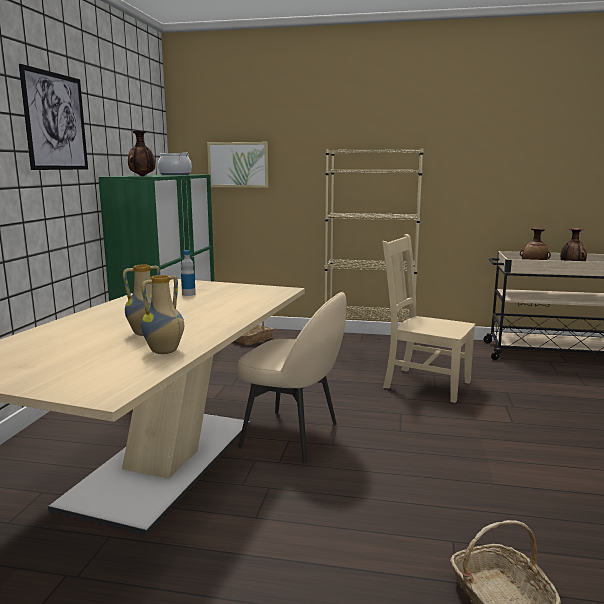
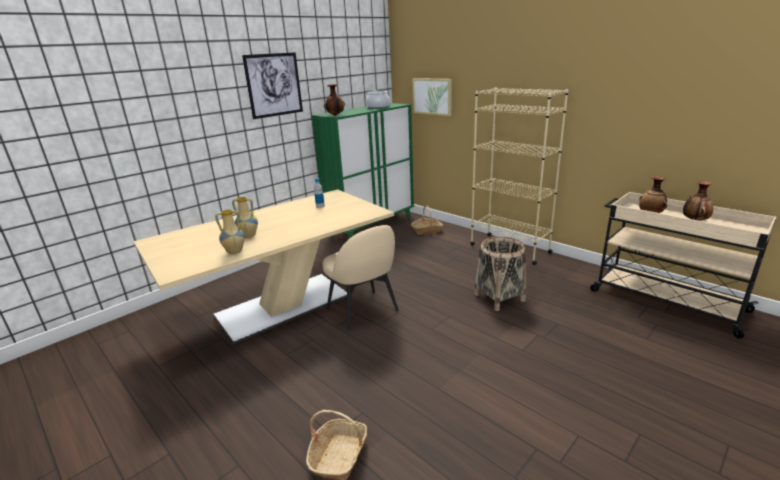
camera: 35 degrees right, 10 degrees up
(424, 384) = (499, 297): beige chair -> basket

